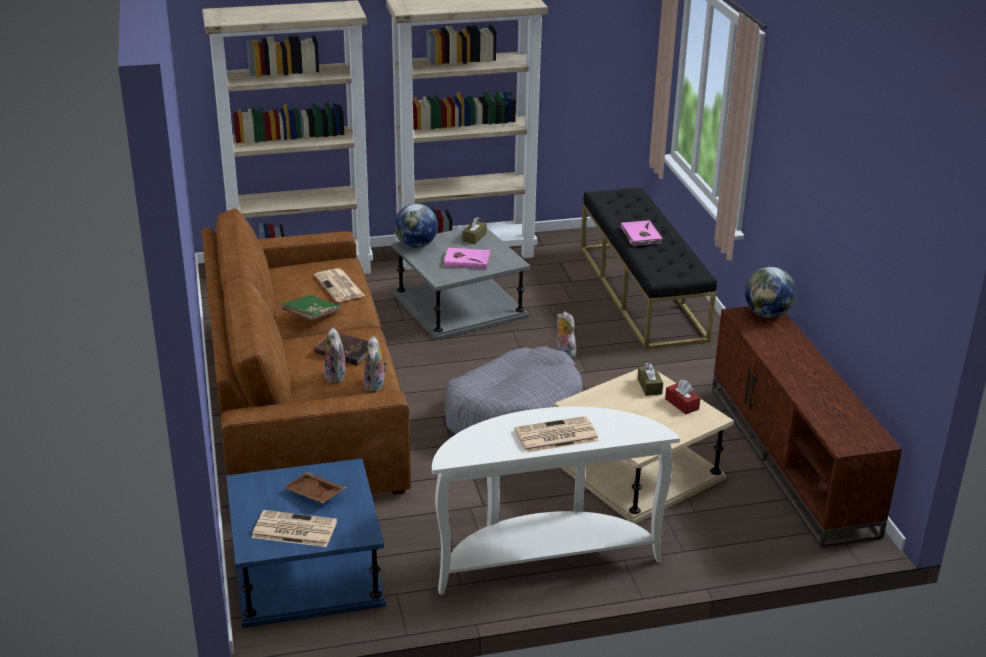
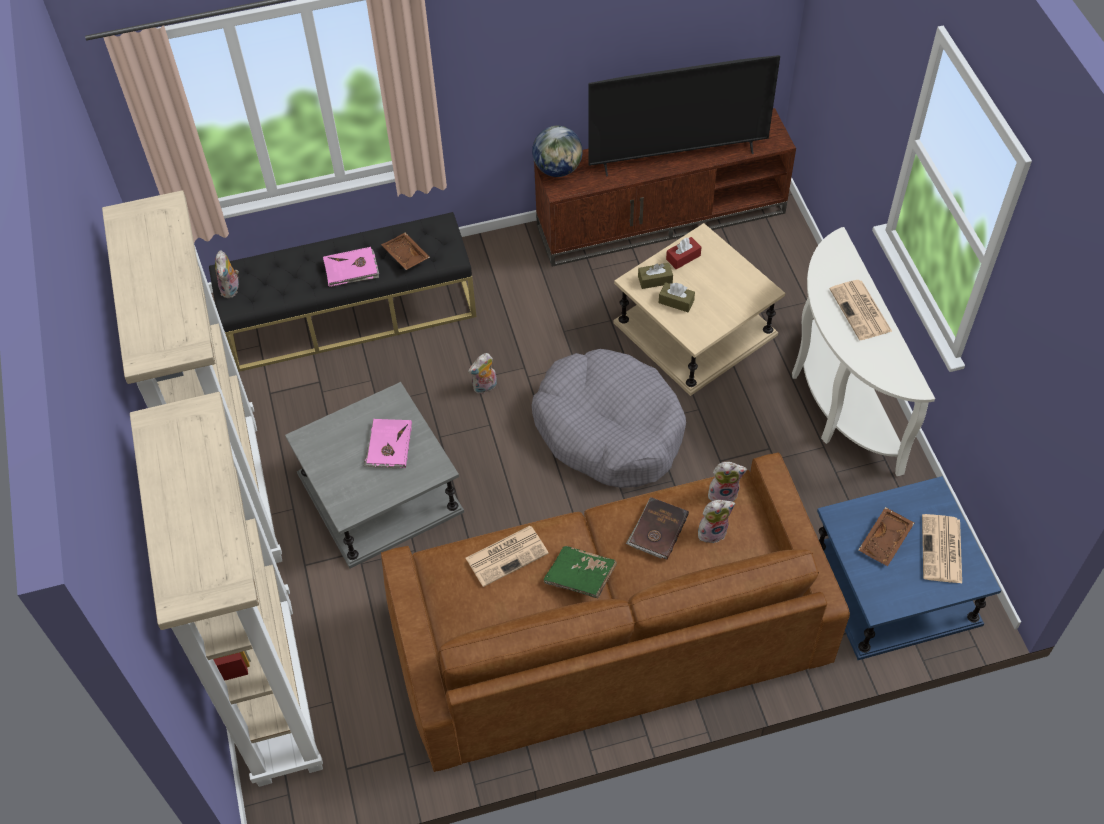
camera: 90 degrees left, 25 degrees up
(416, 245) = (347, 503): globe -> none
(474, 237) = (325, 441): brown tissue box -> brown tissue box (676, 301)
(616, 194) = (231, 289): none -> plush toy
(657, 257) = (405, 256): none -> brown tray
(801, 380) = (677, 157): none -> television

